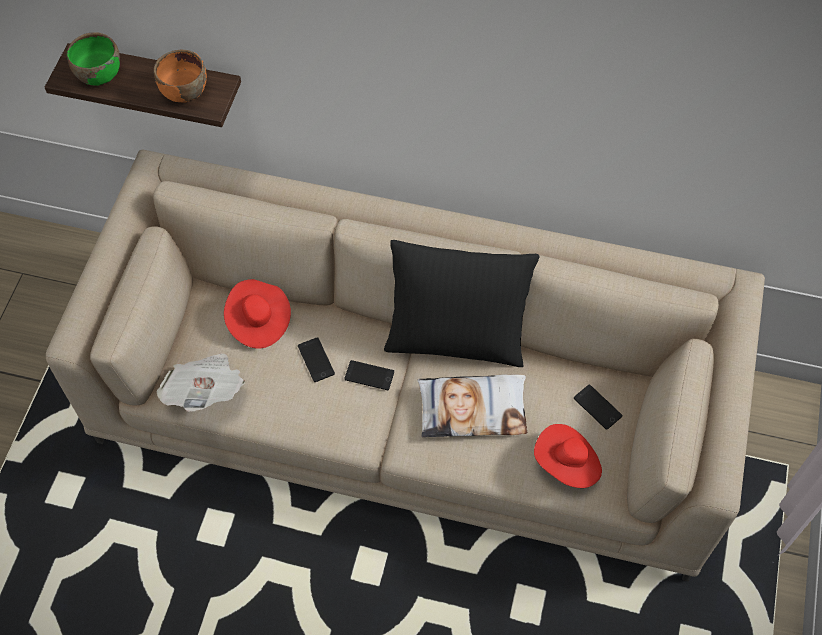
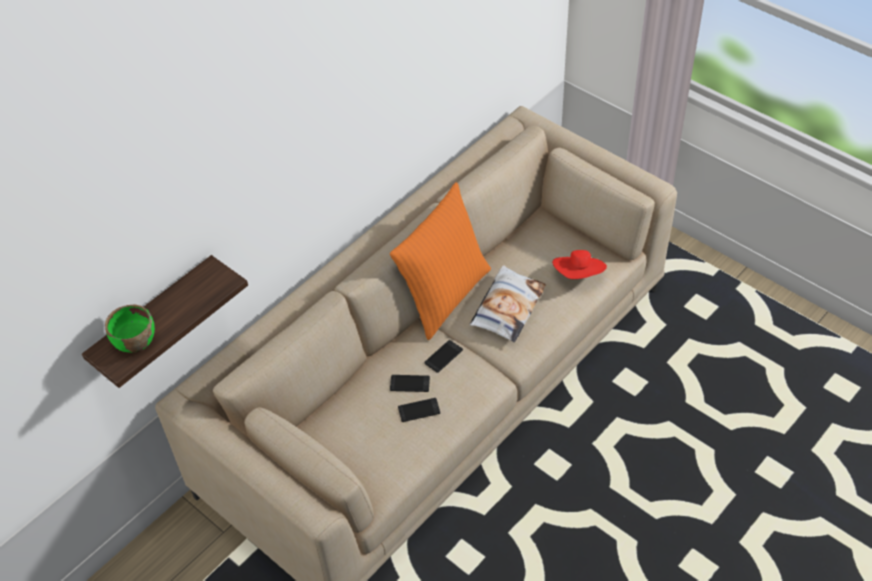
camera: 60 degrees left, 10 degrees down
(184, 91) = (199, 292): orange bowl -> none
(206, 391) = (392, 465): newspaper -> none
(258, 322) = (352, 408): red hat -> none
(456, 338) = (444, 295): black pillow -> orange pillow
(597, 407) = (546, 242): phone -> phone (419, 410)

